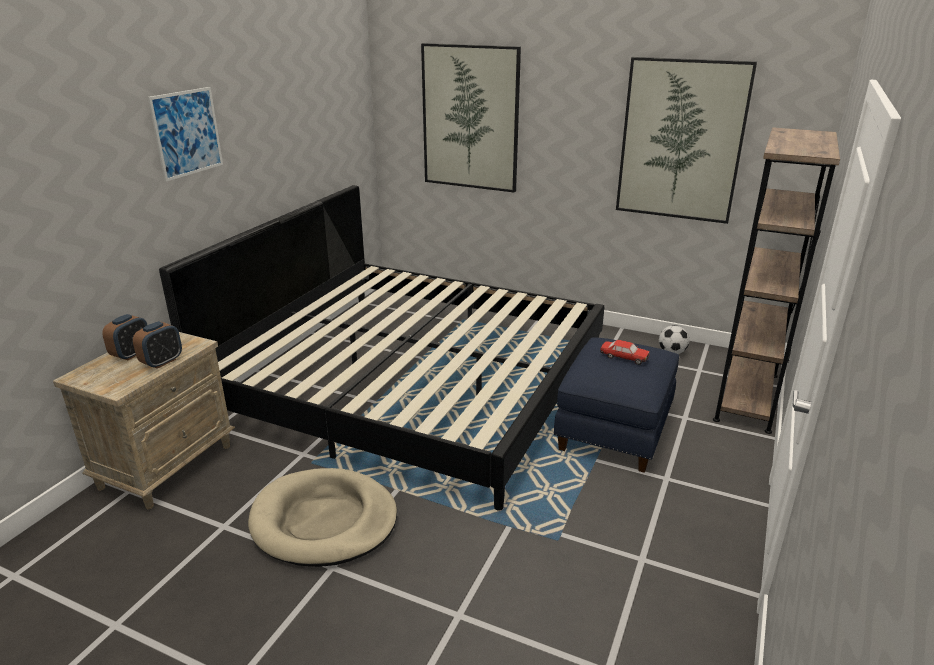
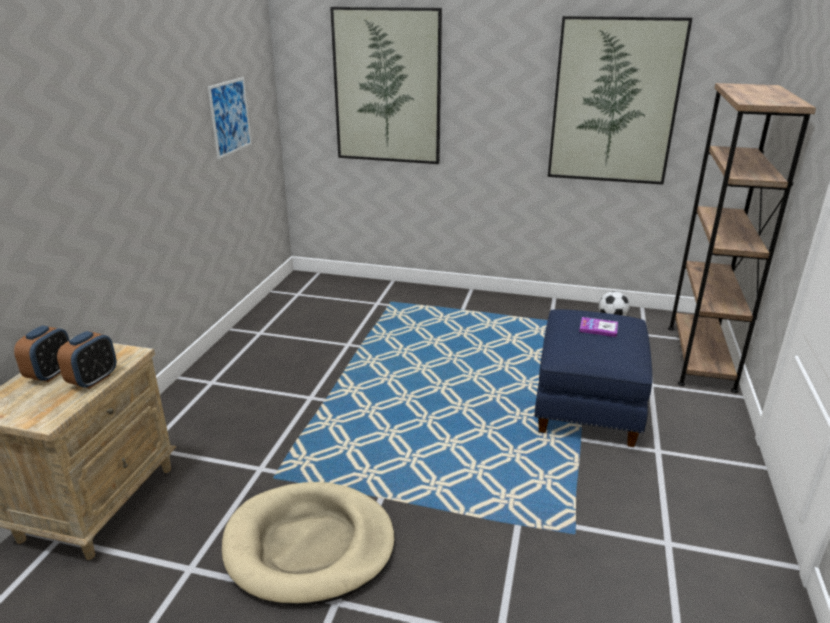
camera: 10 degrees left, 0 degrees up
(187, 133) = (92, 104): picture -> picture (230, 117)
(413, 381) = (359, 373): bed -> none
(624, 357) = (598, 328): toy car -> book

